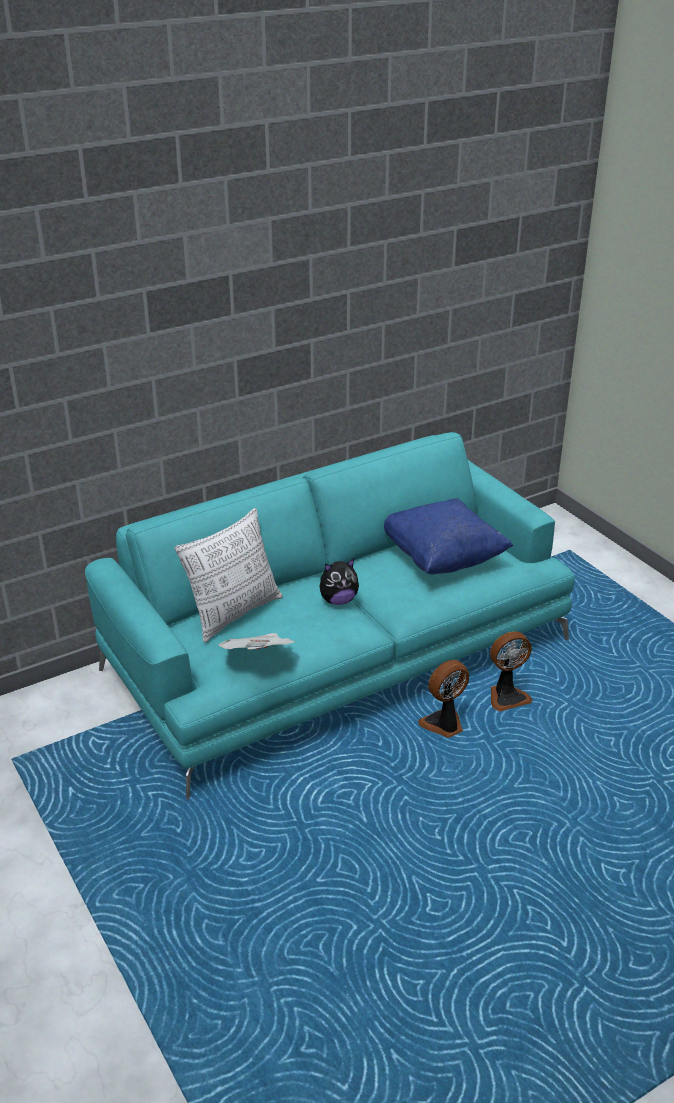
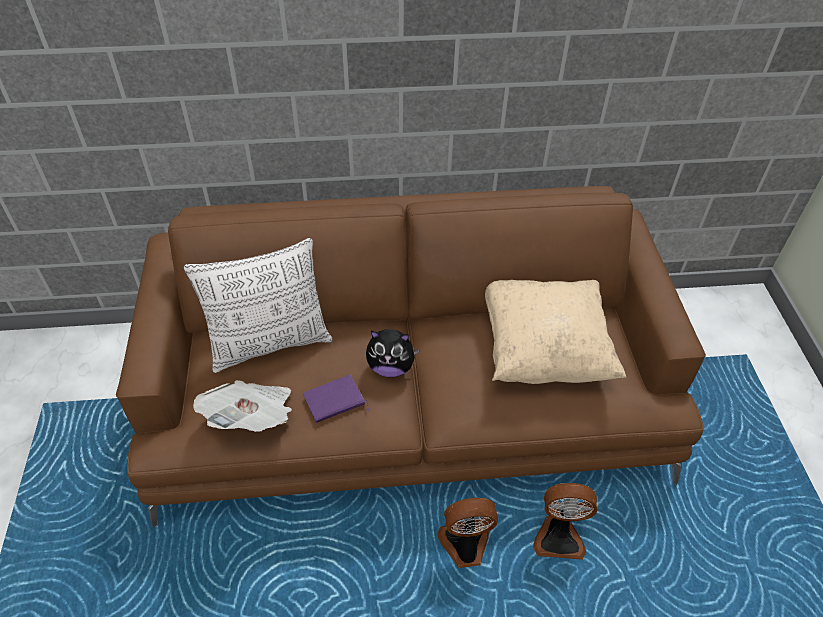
camera: 25 degrees right, 15 degrees up
(314, 630) = (334, 402): none -> purple book
(337, 654) = (410, 399): turquoise sofa -> brown sofa
(442, 558) = (544, 350): blue pillow -> beige pillow

